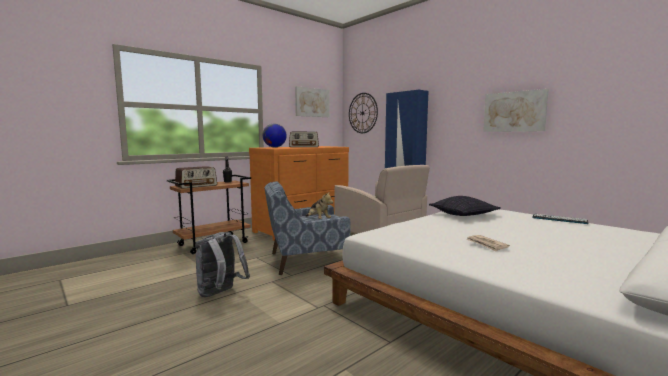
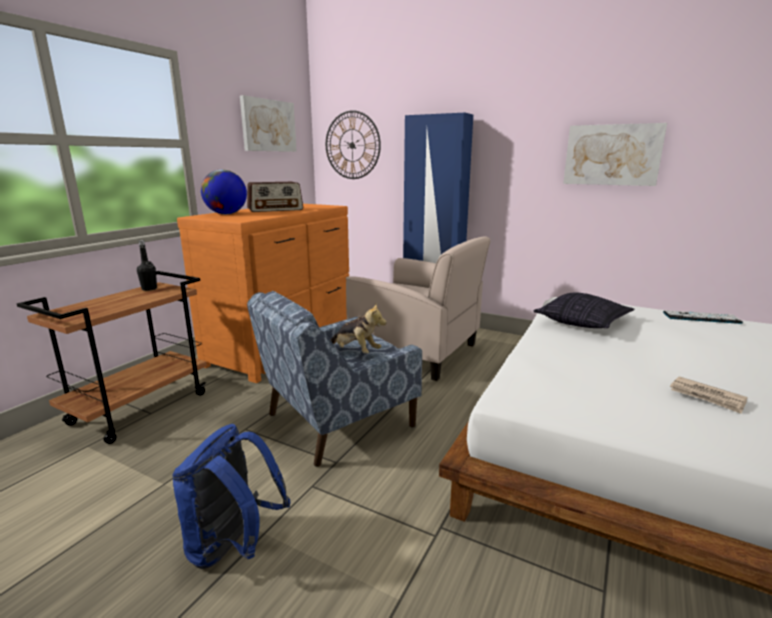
camera: 20 degrees left, 10 degrees up
(196, 186) = (92, 309): radio -> none
(220, 293) = (233, 546): grey backpack -> blue backpack

